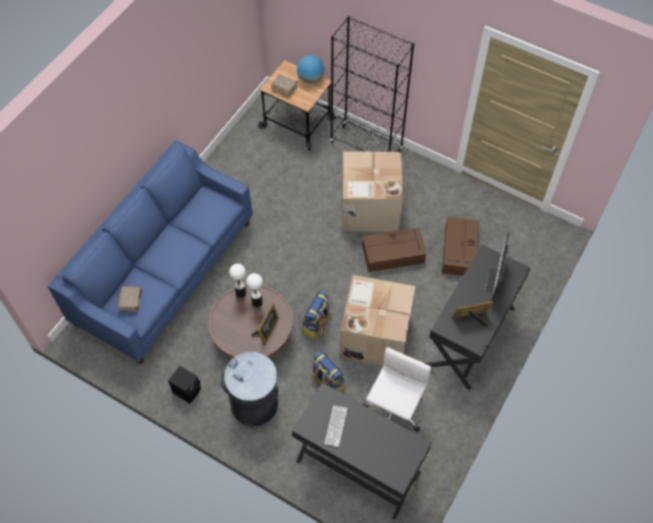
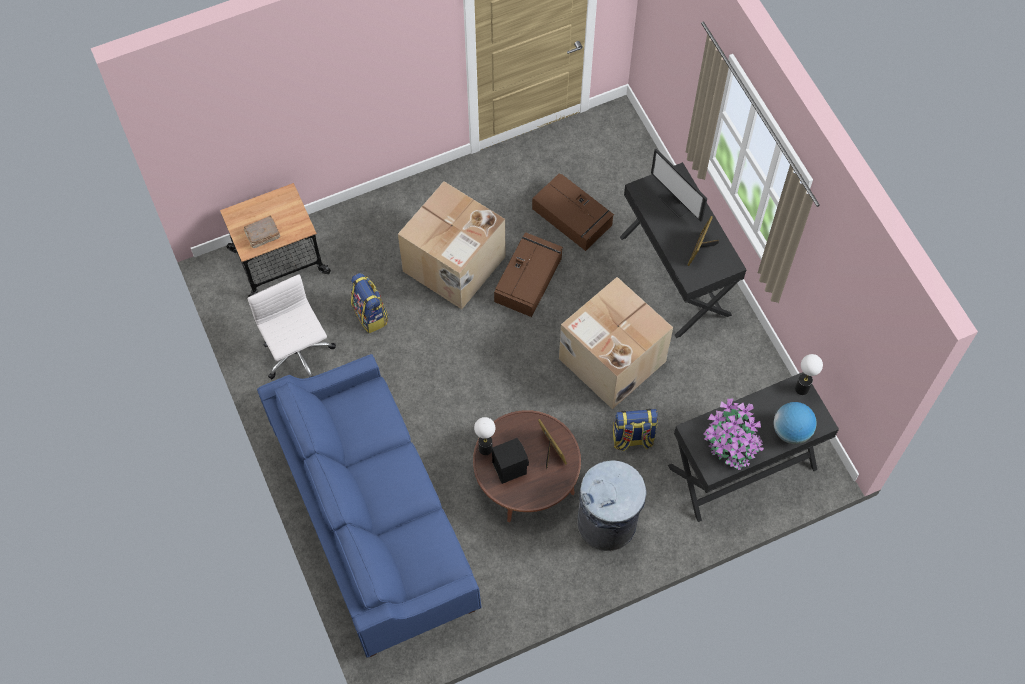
camera: 55 degrees left, 5 degrees up
(131, 301) = (424, 561): brown book -> none
(187, 390) = (542, 580): black speaker -> black speaker (509, 467)
(257, 302) = (509, 439): table lamp -> table lamp (802, 388)
(310, 78) = (271, 201): globe -> globe (791, 431)
(317, 325) = (558, 406): backpack -> backpack (370, 315)
(336, 426) = (731, 443): keyboard -> potted plant
(366, 147) = (370, 215): black bookcase -> none
(393, 411) = (706, 398): white office chair -> white office chair (298, 355)

